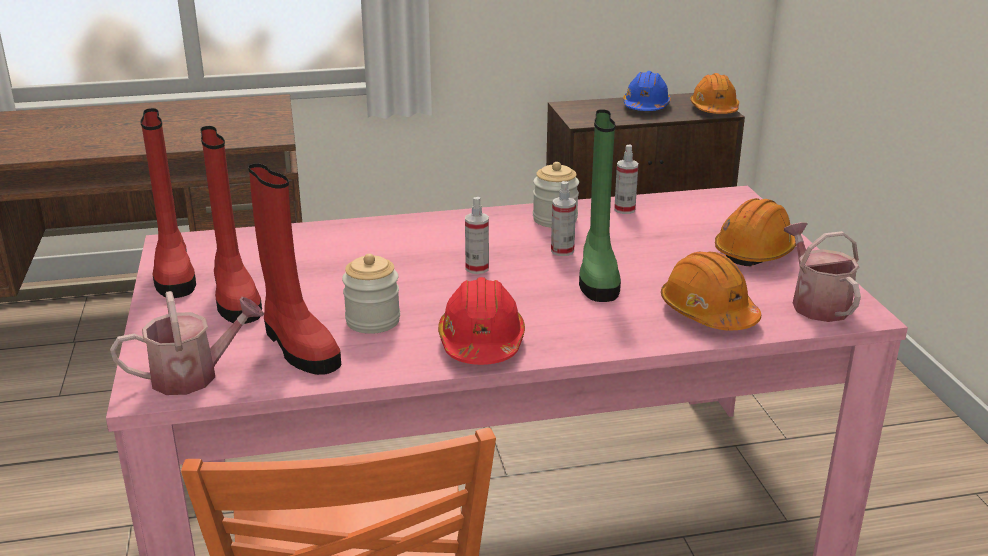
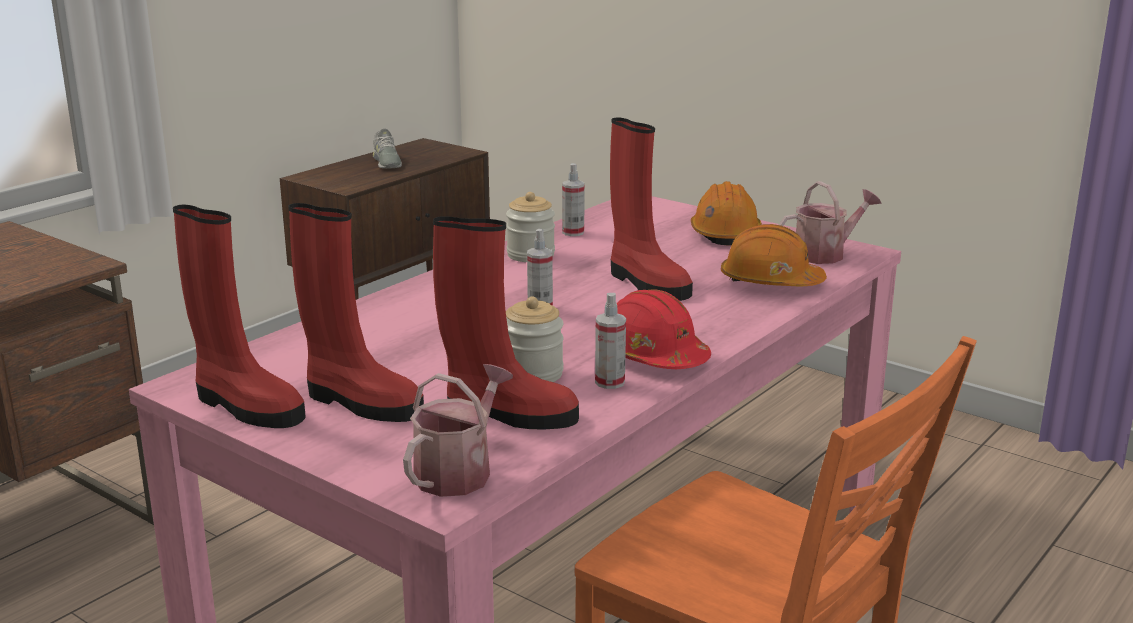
camera: 40 degrees left, 5 degrees down
(562, 251) = (584, 275): spray bottle -> spray bottle (610, 382)
(598, 275) = (646, 283): green boot -> red boot
(646, 107) = (386, 162): blue hard hat -> grey shoe
(714, 109) = (452, 151): orange hard hat -> none
(816, 303) = (825, 254): watering can -> watering can turned 120 degrees clockwise

